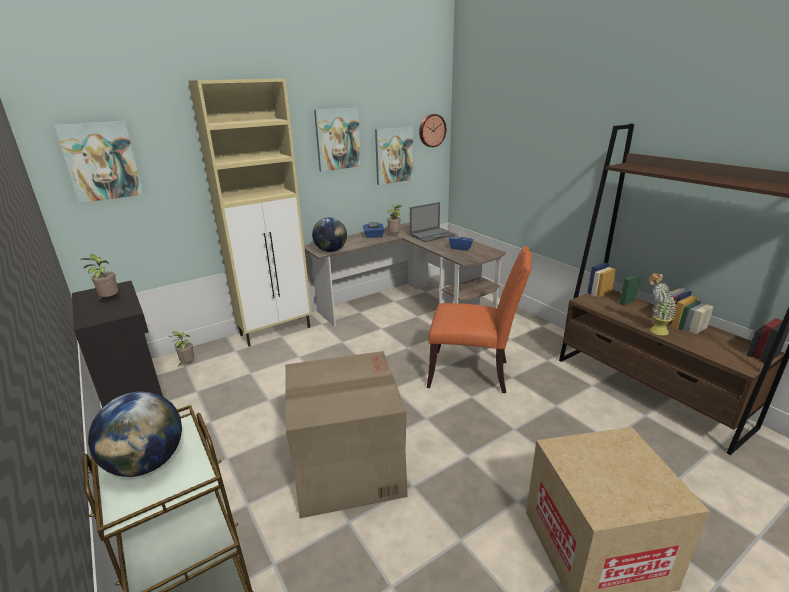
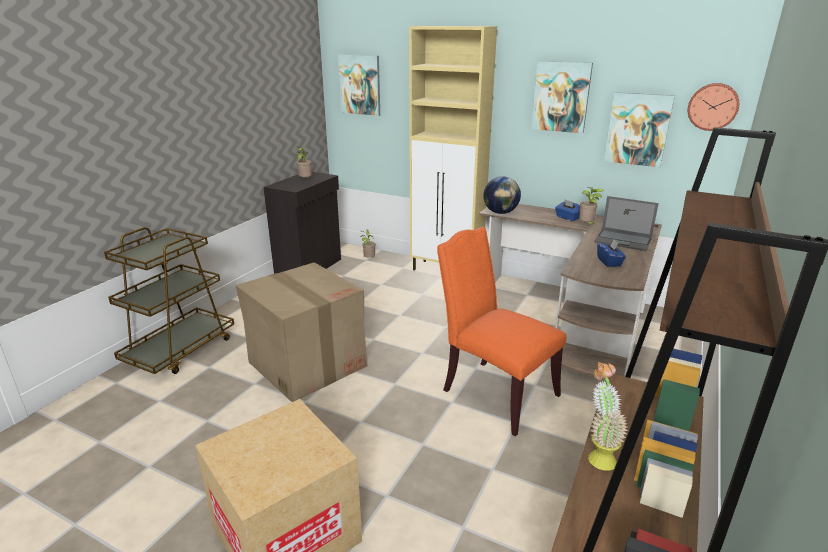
camera: 60 degrees right, 0 degrees up
(147, 463) = (160, 248): globe -> none
(472, 373) = (494, 392): orange chair -> orange chair turned 150 degrees clockwise

